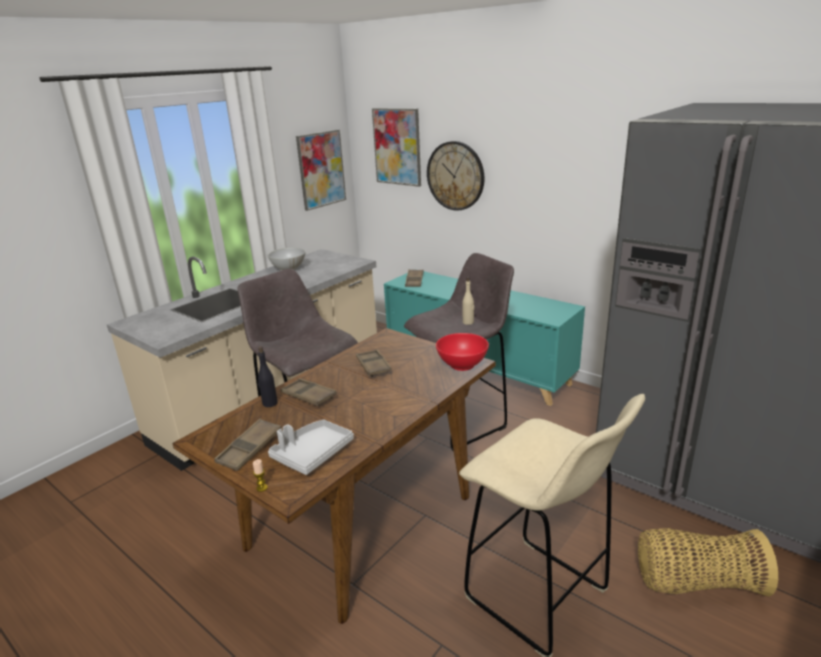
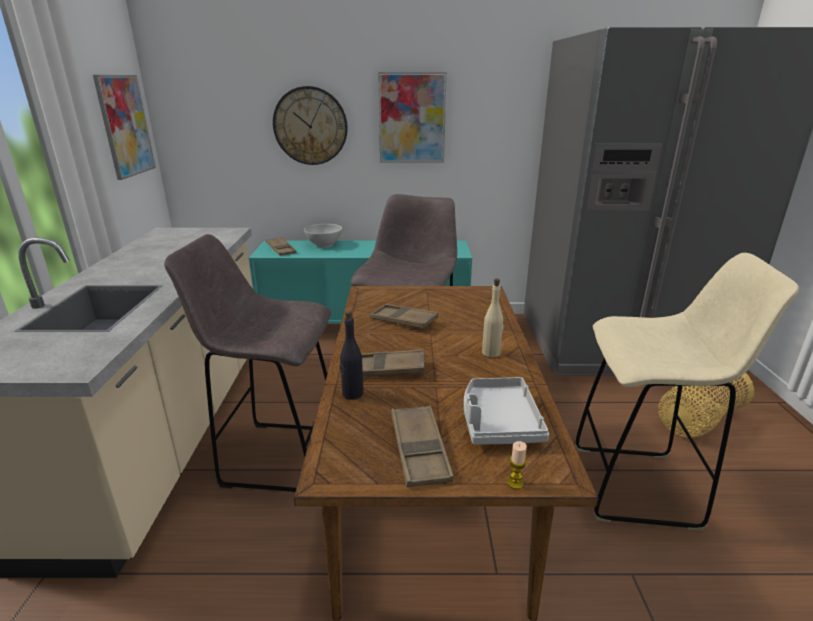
camera: 40 degrees left, 0 degrees up
(288, 268) = (144, 251): white bowl -> white bowl (324, 245)
(397, 147) = (225, 96): picture -> picture (412, 118)
(462, 365) = (482, 296): red bowl -> none
(468, 322) = (411, 266): beige bottle -> beige bottle (491, 353)

